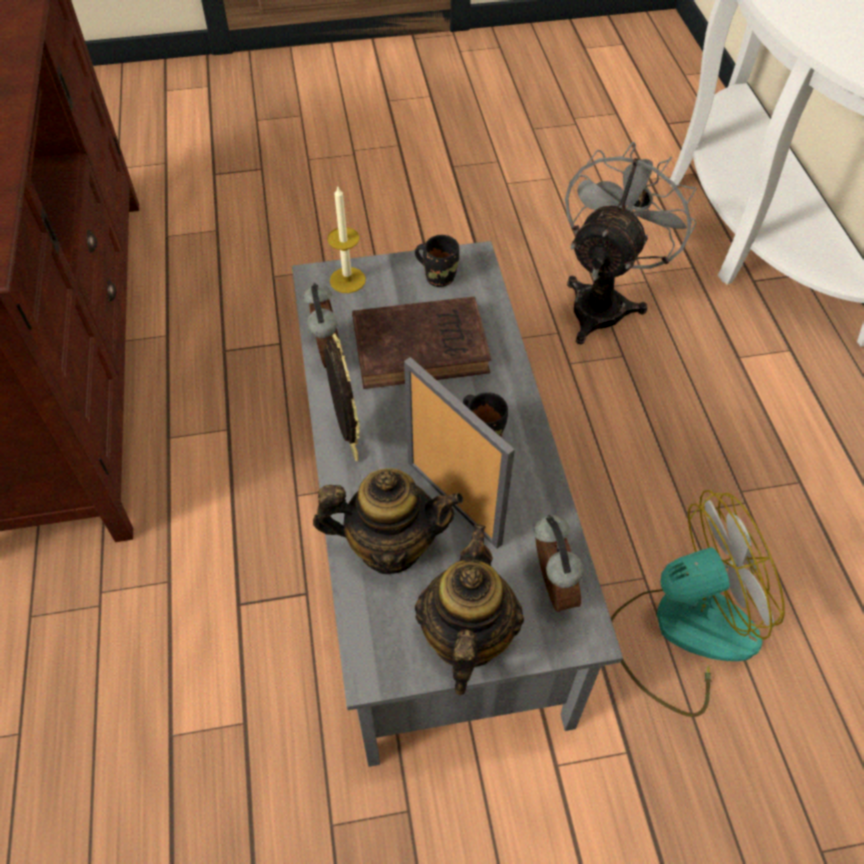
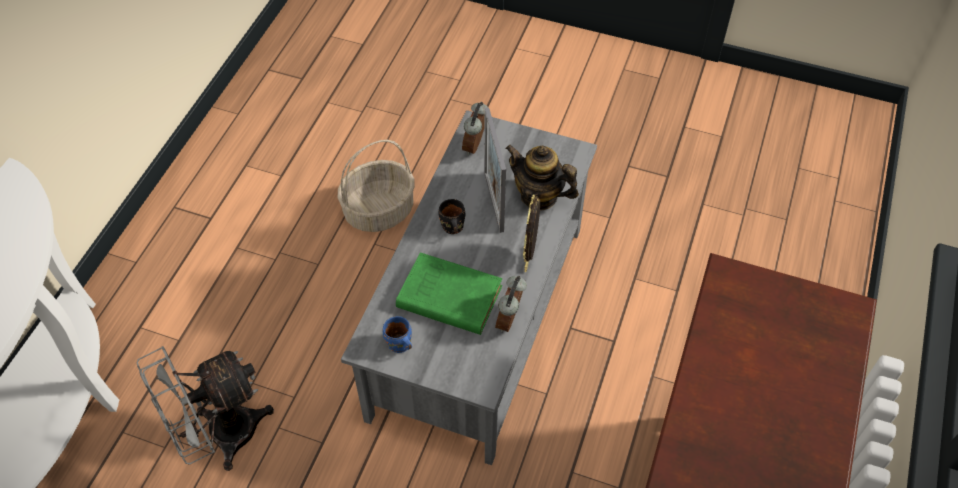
camera: 150 degrees left, 0 degrees up
(347, 280) = (463, 374): candle -> none
(424, 347) = (447, 296): brown book -> green book
(439, 276) = (399, 346): black mug -> blue mug
(466, 637) = (528, 145): teapot -> none
(682, 631) = (379, 212): fan -> basket

